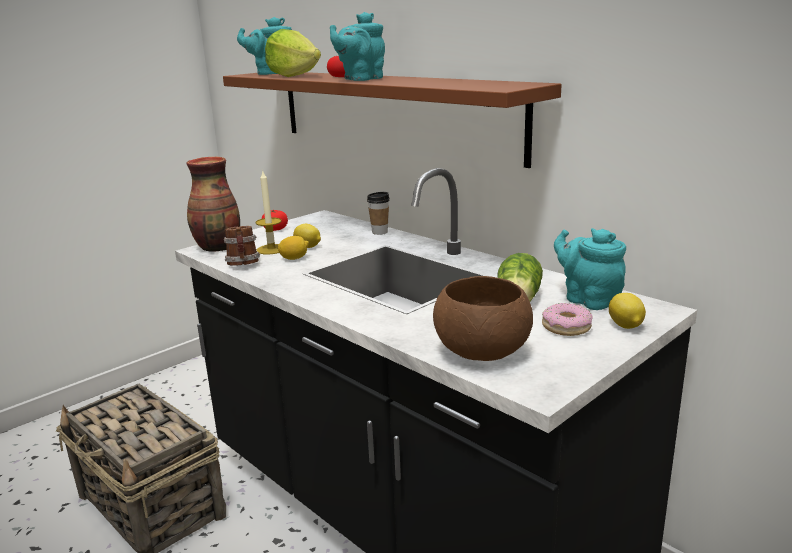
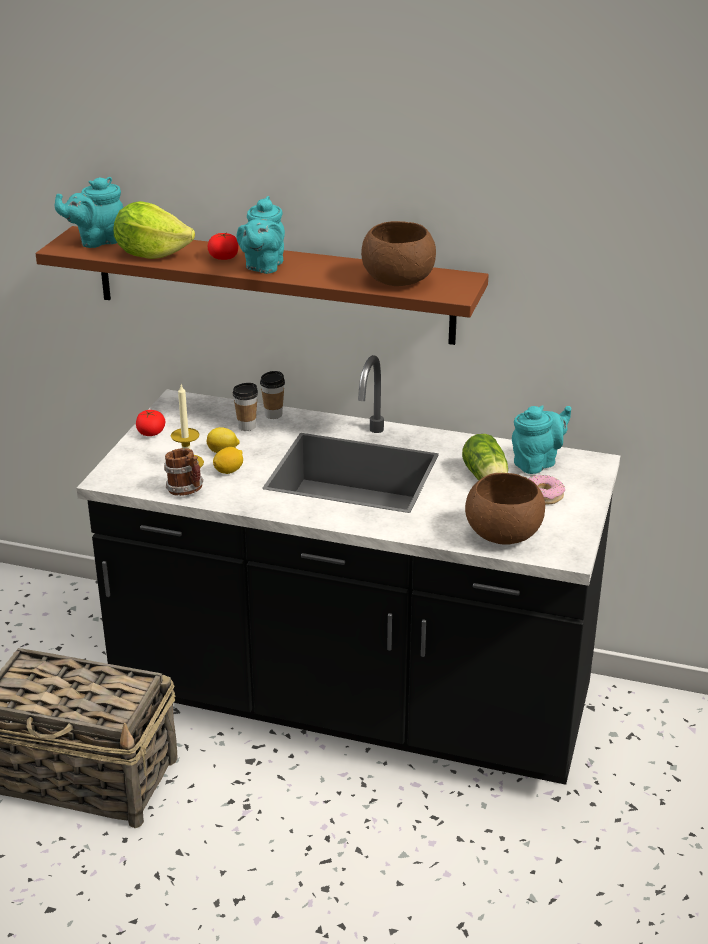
camera: 30 degrees left, 10 degrees up
(219, 247) = (123, 473): vase -> none
(349, 236) = (246, 426): none -> cup
(462, 83) = (398, 280): none -> brown bowl
(588, 299) = (537, 463): turquoise teapot -> turquoise teapot turned 120 degrees clockwise
(625, 326) = (583, 484): lemon -> none

